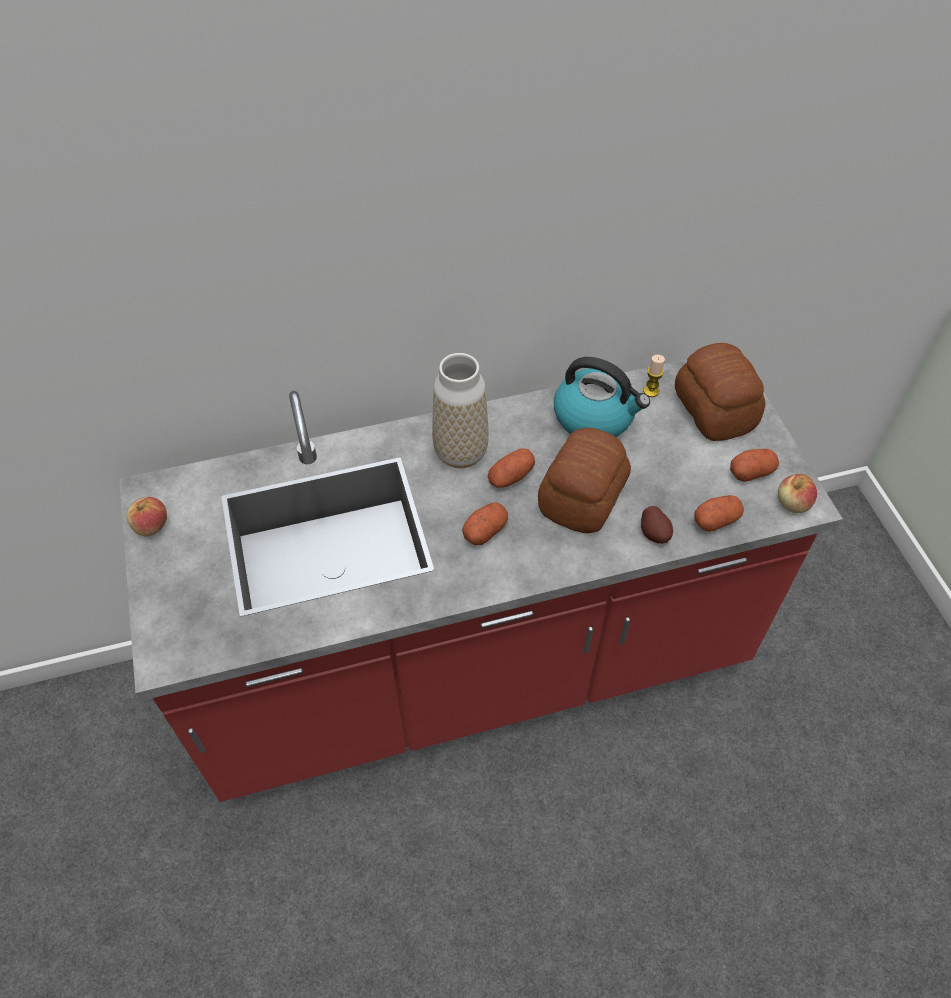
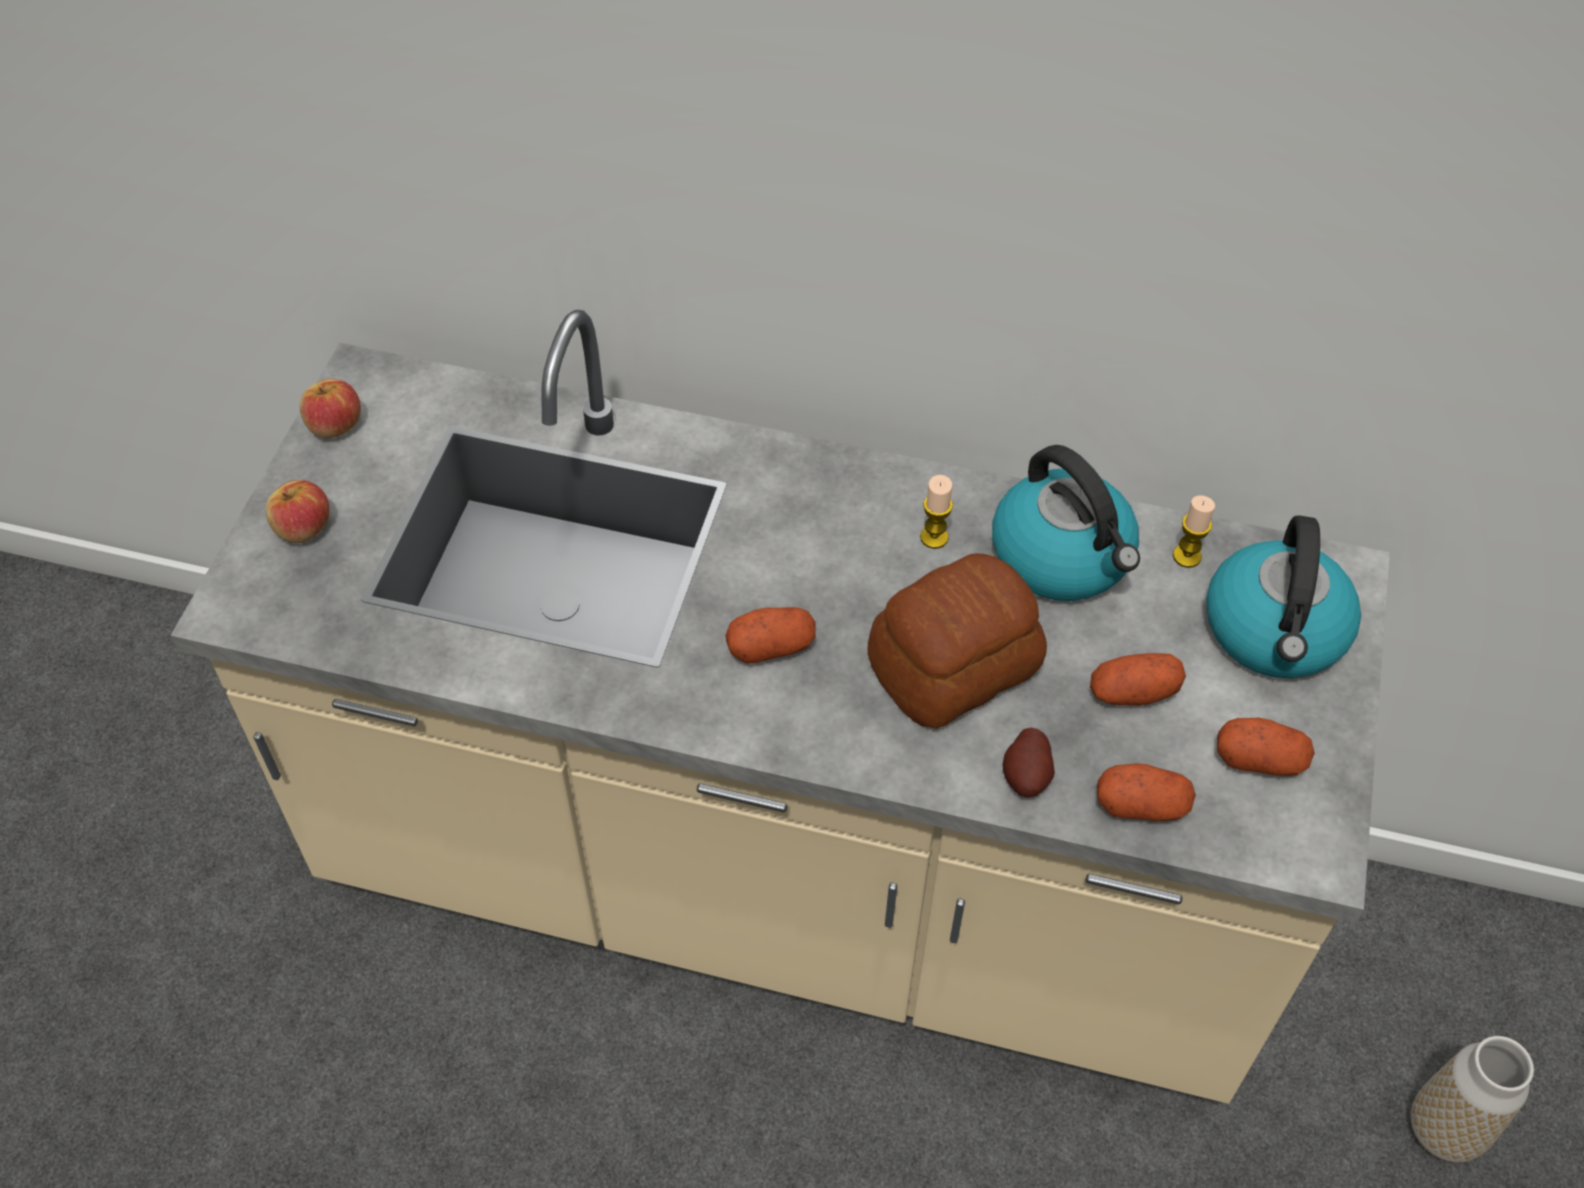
camera: 30 degrees right, 0 degrees up
(460, 453) = (818, 516): vase -> vase (1444, 1129)
(475, 668) = (789, 885): red counter -> beige counter
(511, 477) = (867, 586): potato -> potato (1133, 692)
(526, 437) = (934, 537): none -> candle
(715, 408) = (1275, 632): bread -> kettle
(792, 503) = (1293, 842): apple -> apple (303, 528)

